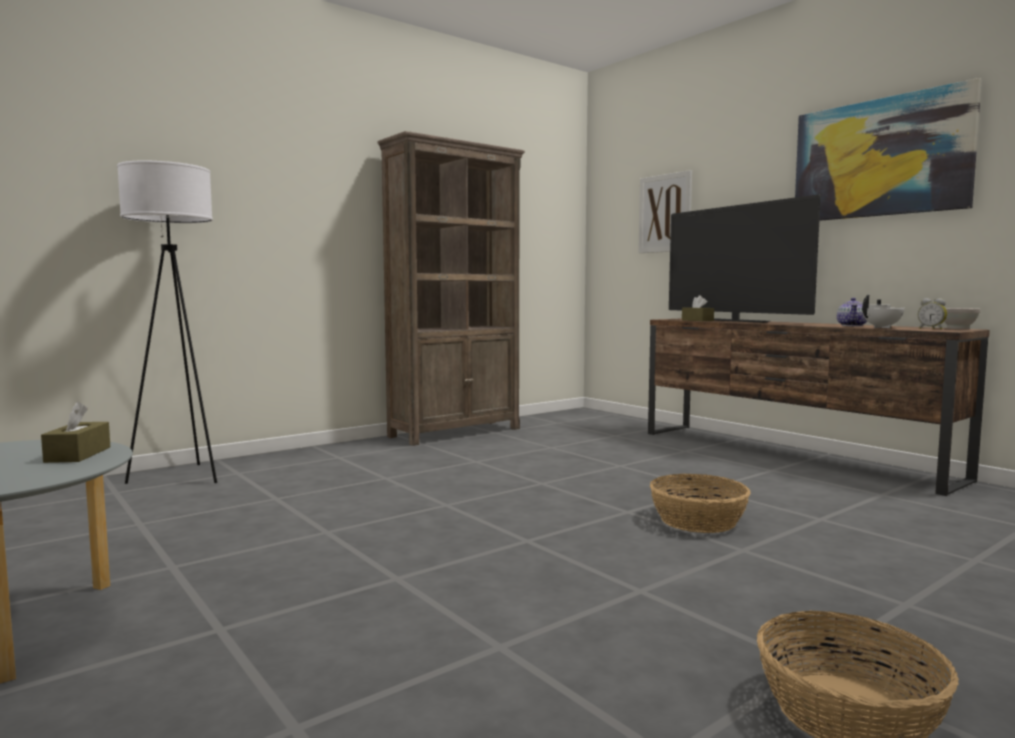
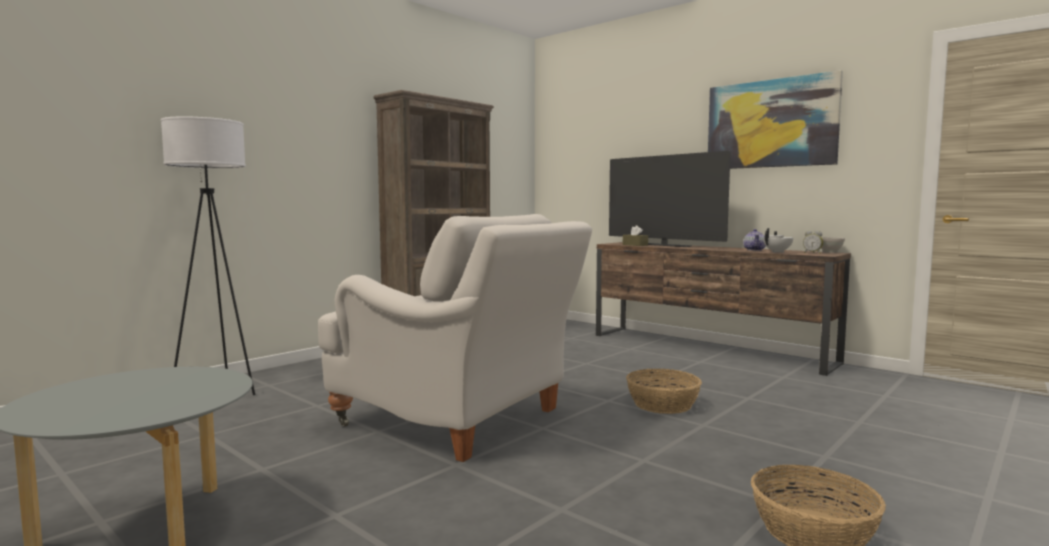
camera: 10 degrees left, 0 degrees up
(78, 454) = (204, 380): brown tissue box -> none
(429, 524) = (459, 420): none -> white armchair
(665, 213) = (603, 158): picture -> none

